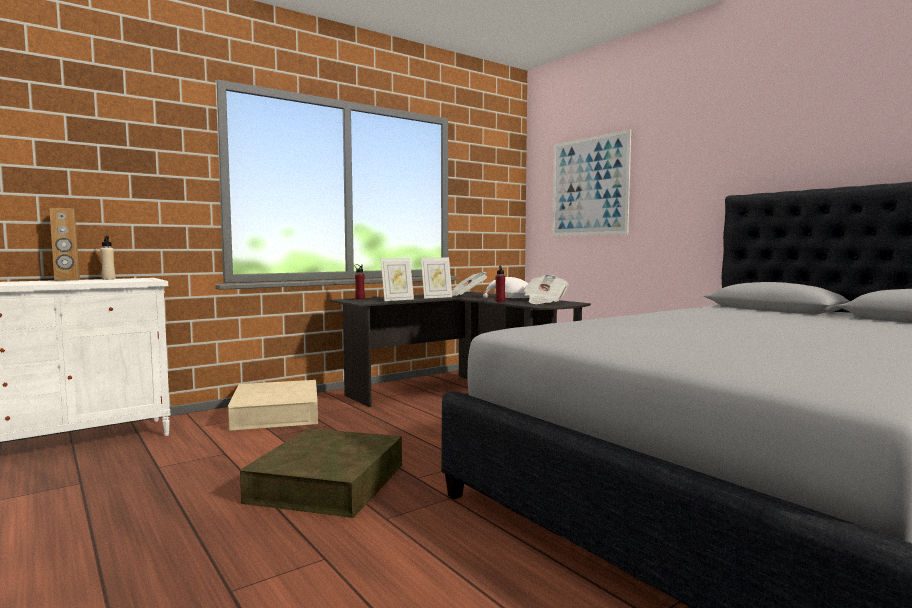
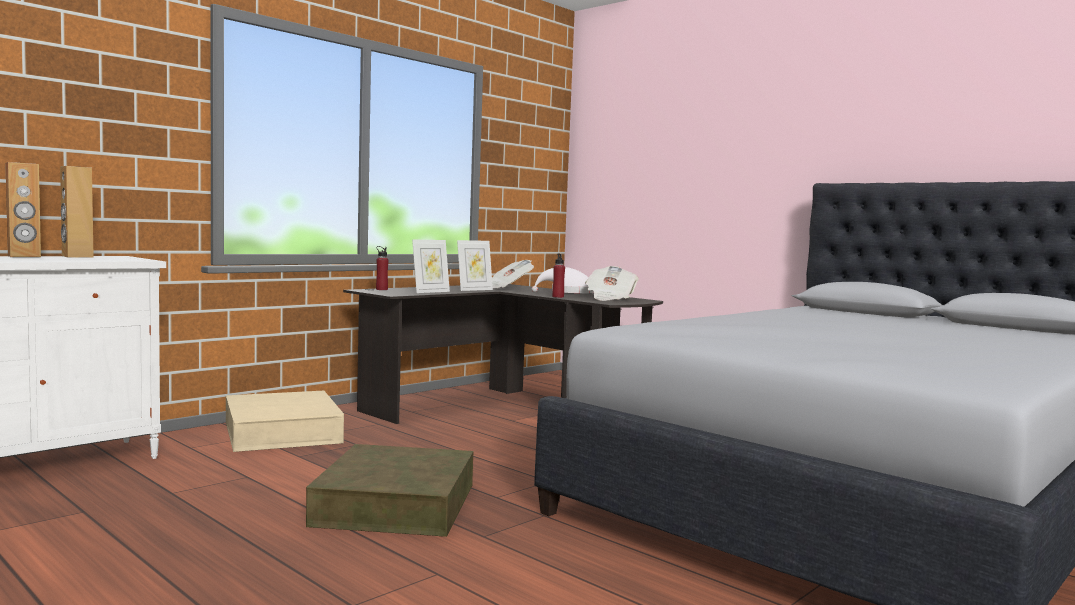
camera: 10 degrees left, 0 degrees up
(108, 279) = (77, 256): beige bottle -> brown speaker
(589, 186) = (651, 160): picture -> none

